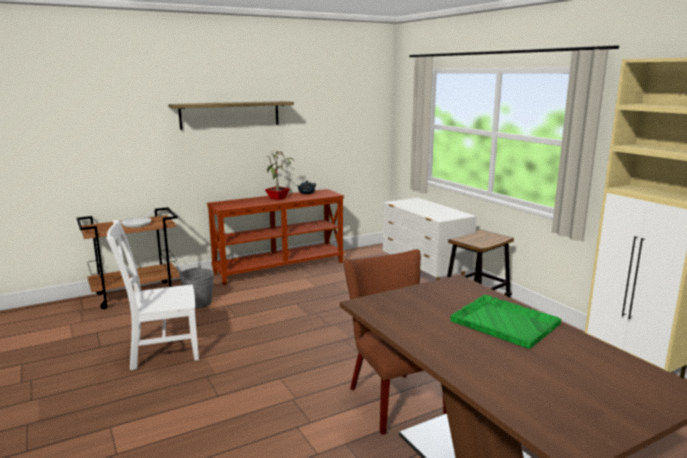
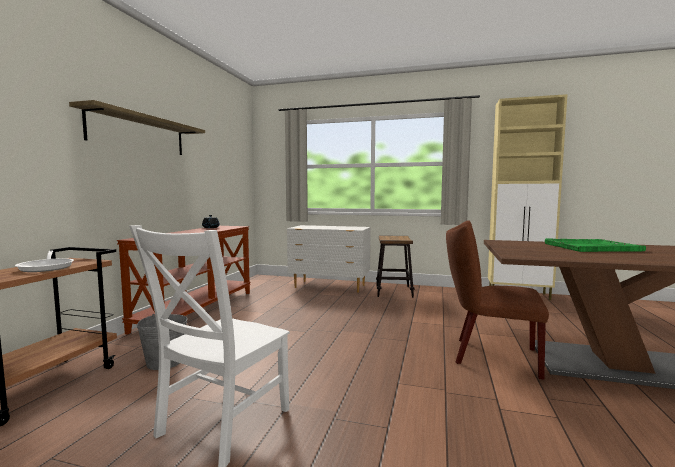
camera: 45 degrees left, 10 degrees down
(278, 198) = (196, 231): potted plant -> none

